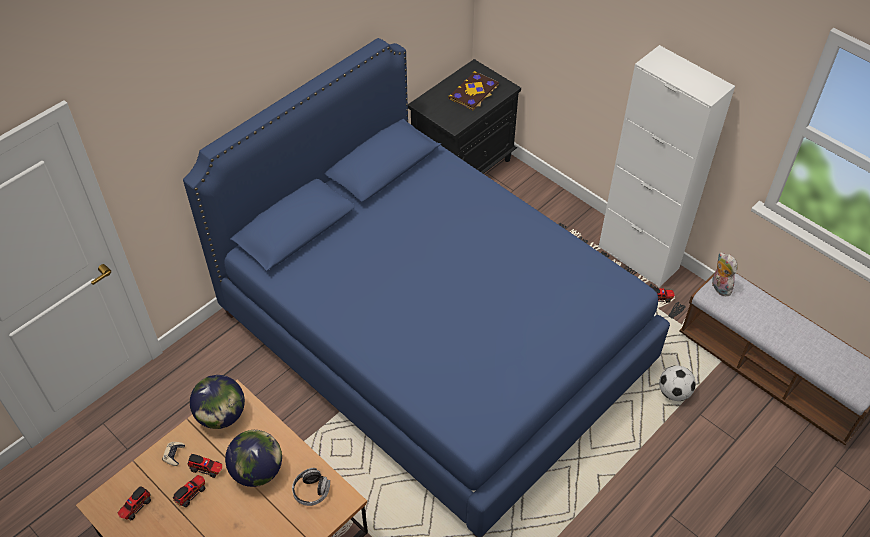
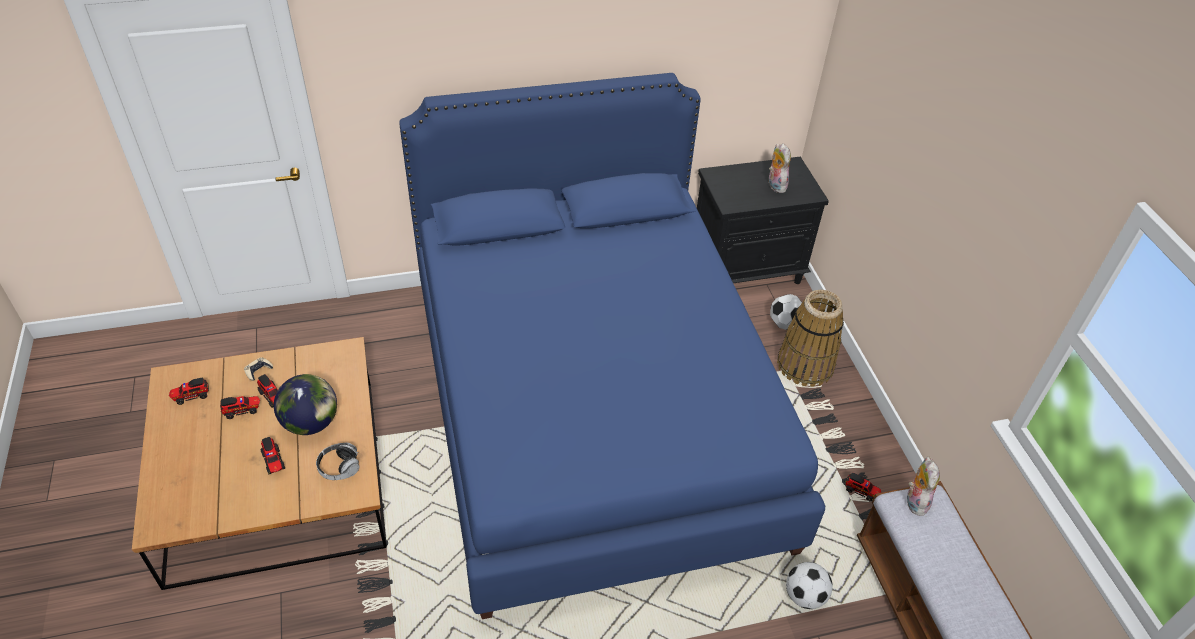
camera: 30 degrees right, 5 degrees down
(221, 415) = (324, 359): globe -> none
(255, 518) = (274, 462): none -> toy truck
(474, 92) = (775, 185): book -> plush toy
(522, 198) = (784, 324): none -> football
(559, 224) = (805, 365): none -> basket
(638, 257) = (869, 439): white cabinet -> none

